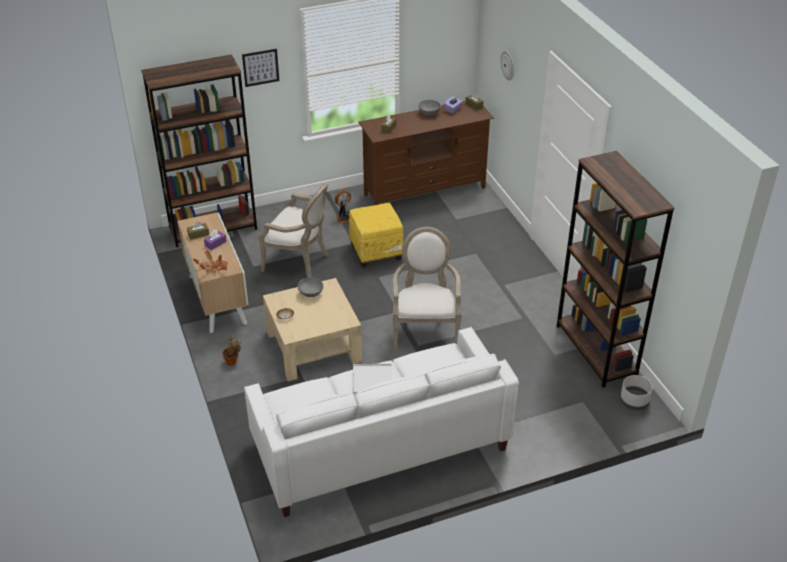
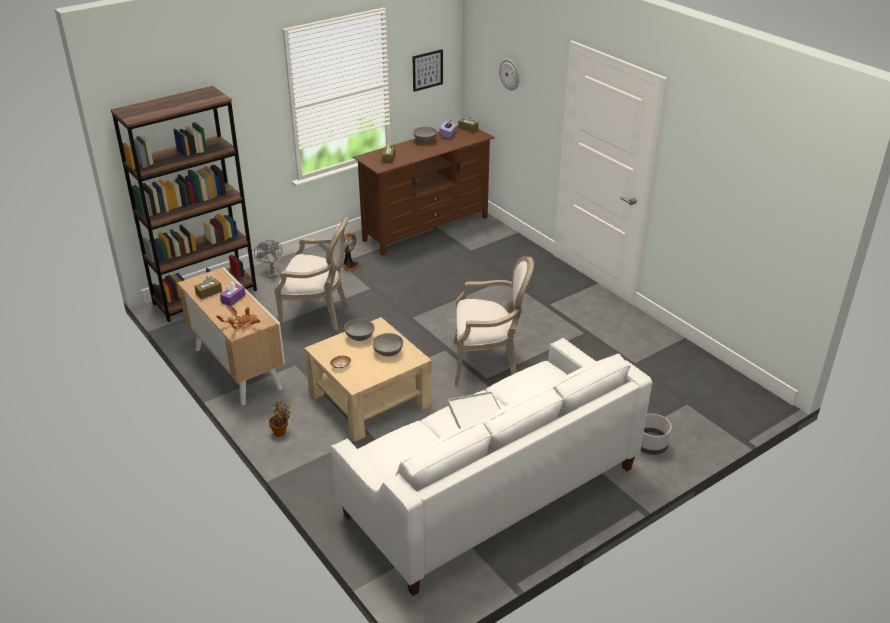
camera: 15 degrees left, 5 degrees down
(260, 67) = (244, 100): picture -> picture (427, 70)
(274, 214) = (270, 272): none -> grey fan
(328, 311) = (388, 352): none -> grey bowl
(376, 251) = (400, 293): yellow ottoman -> none
(425, 331) = (488, 362): armchair -> armchair turned 105 degrees clockwise
(596, 351) = (674, 352): brown bookcase -> none
(634, 402) = (738, 395): grey planter -> grey planter (650, 446)

